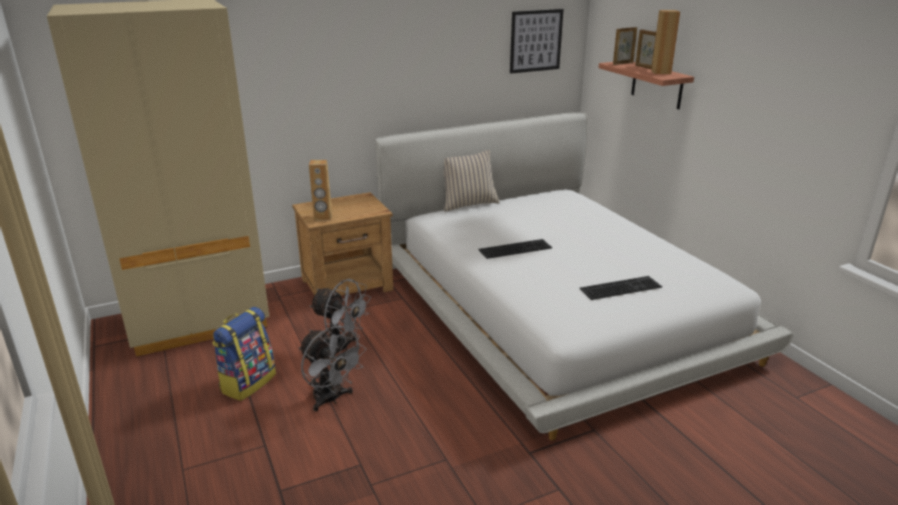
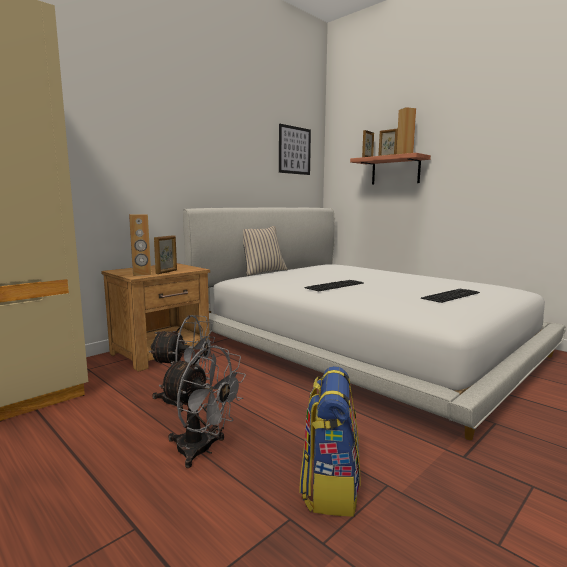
camera: 20 degrees left, 15 degrees down
(248, 382) = (79, 454): backpack -> backpack (329, 487)
(347, 215) = (167, 272): none -> picture frame

